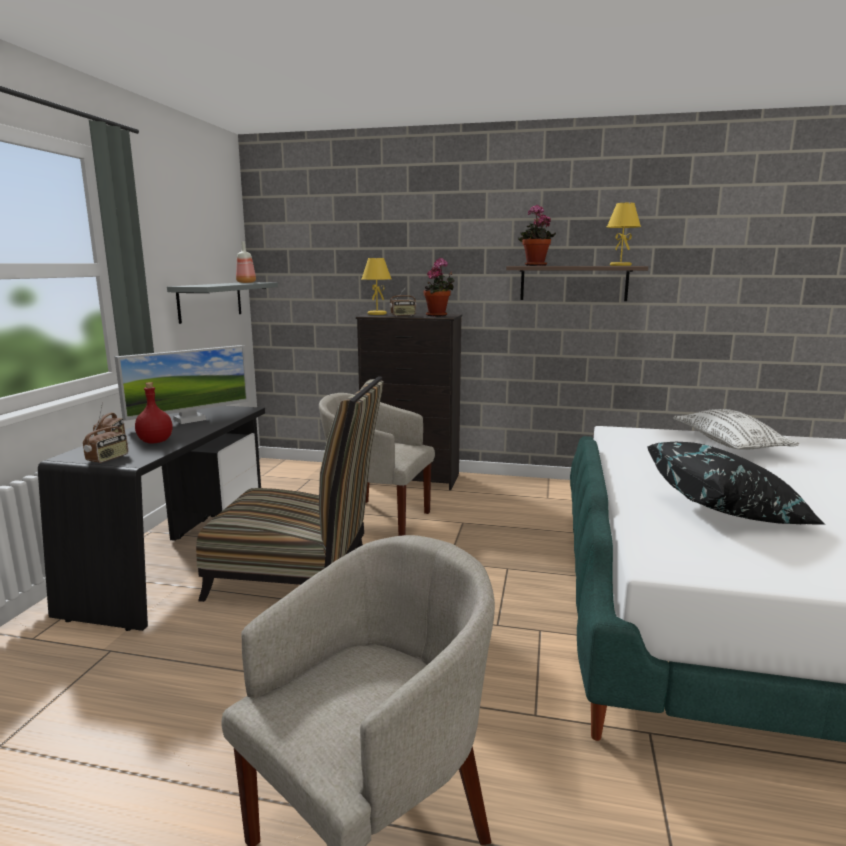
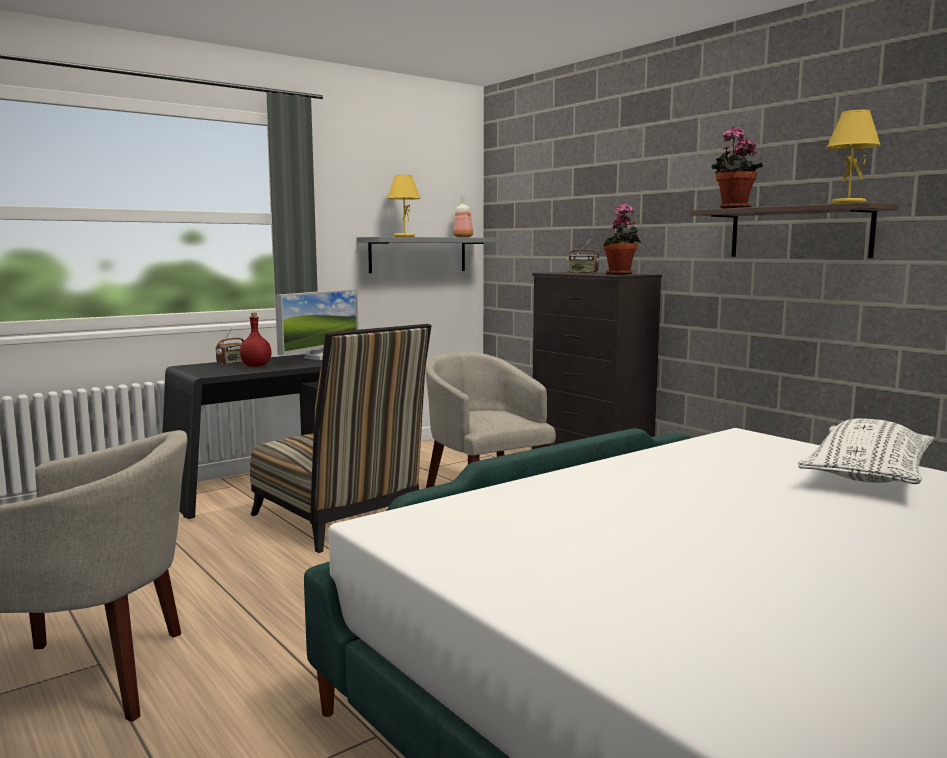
camera: 40 degrees right, 5 degrees down
(108, 458) = (202, 370): radio -> none
(189, 419) = (320, 357): monitor -> monitor turned 60 degrees counterclockwise
(376, 314) = (566, 272): yellow table lamp -> yellow table lamp (404, 236)
(726, 510) = (605, 517): black pillow -> none

